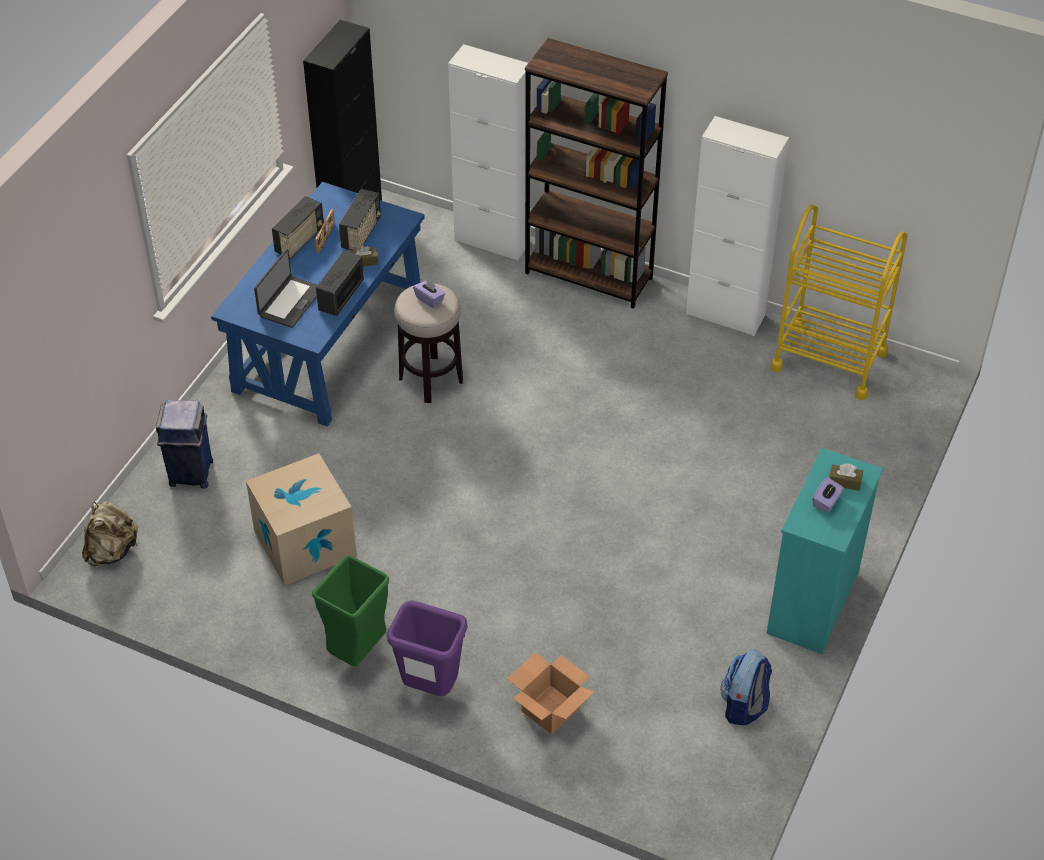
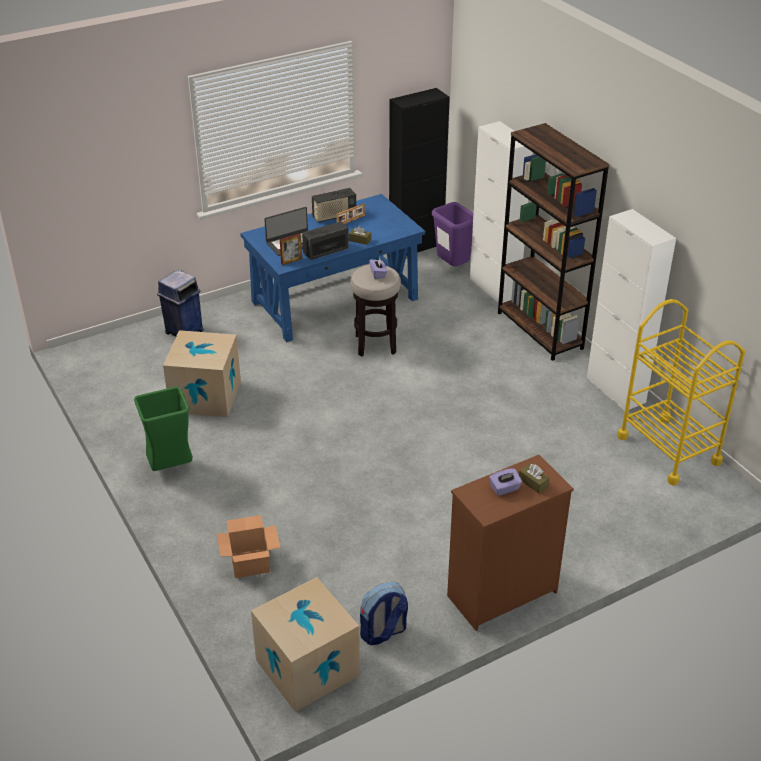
camera: 35 degrees right, 10 degrees down
(112, 551) = (99, 351): beige backpack -> none
(315, 328) = (291, 261): none -> picture frame
(361, 233) = (375, 226): radio -> none
(430, 688) = (190, 510): purple trash can -> purple trash can (452, 267)
(709, 782) = (307, 667): none -> cardboard box
(811, 603) = (500, 594): turquoise dresser -> brown dresser

